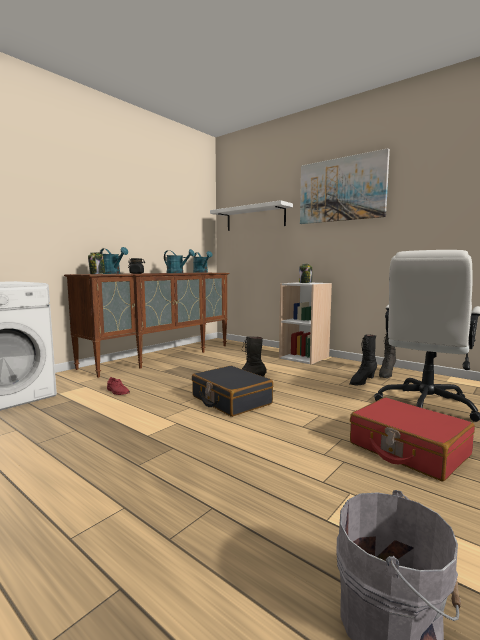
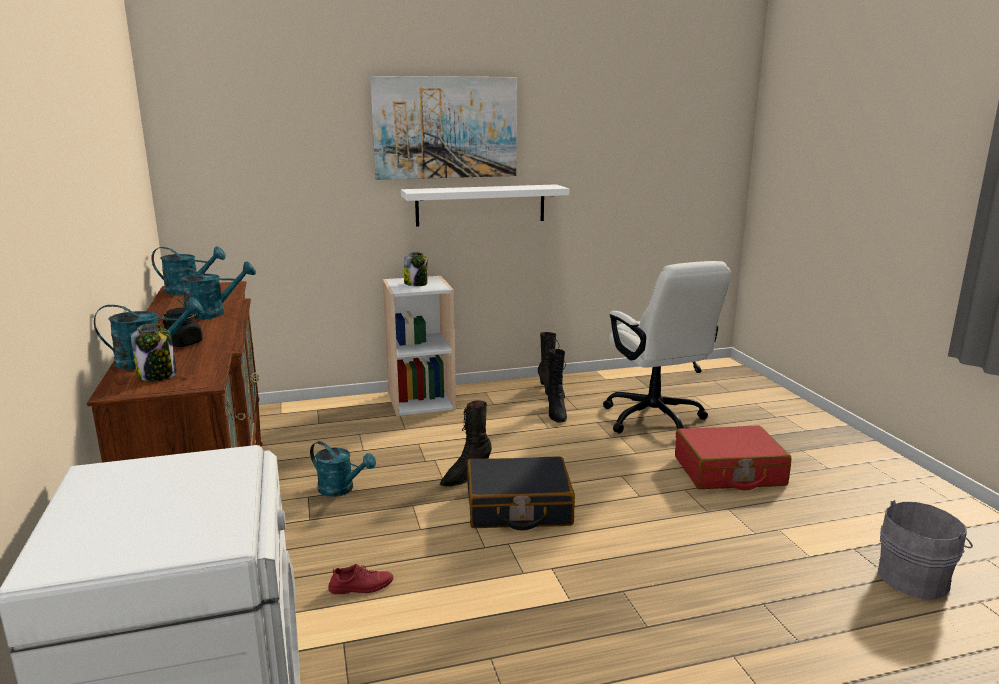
camera: 55 degrees left, 10 degrees up
(194, 368) = (341, 489): none -> turquoise watering can
(255, 218) = (267, 162): white shelf -> white shelf (480, 205)

